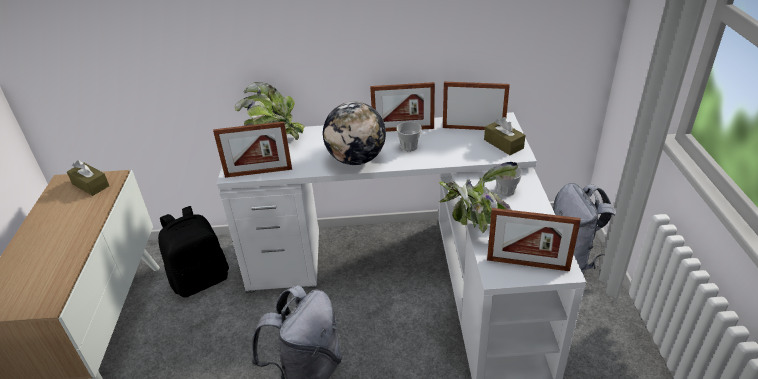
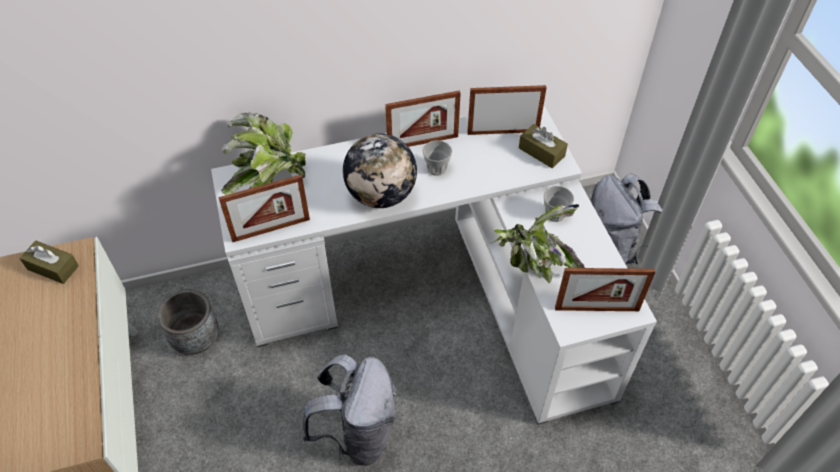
camera: 15 degrees left, 15 degrees up
(201, 279) = (196, 338): black backpack -> grey planter

